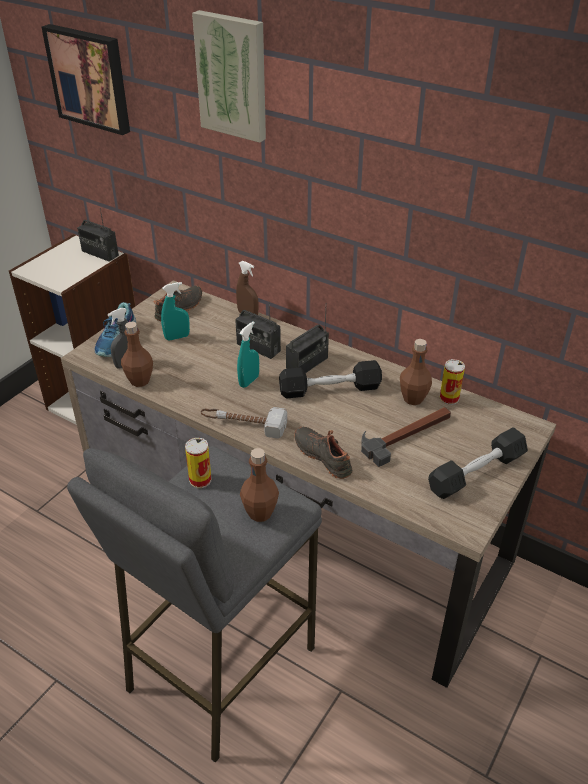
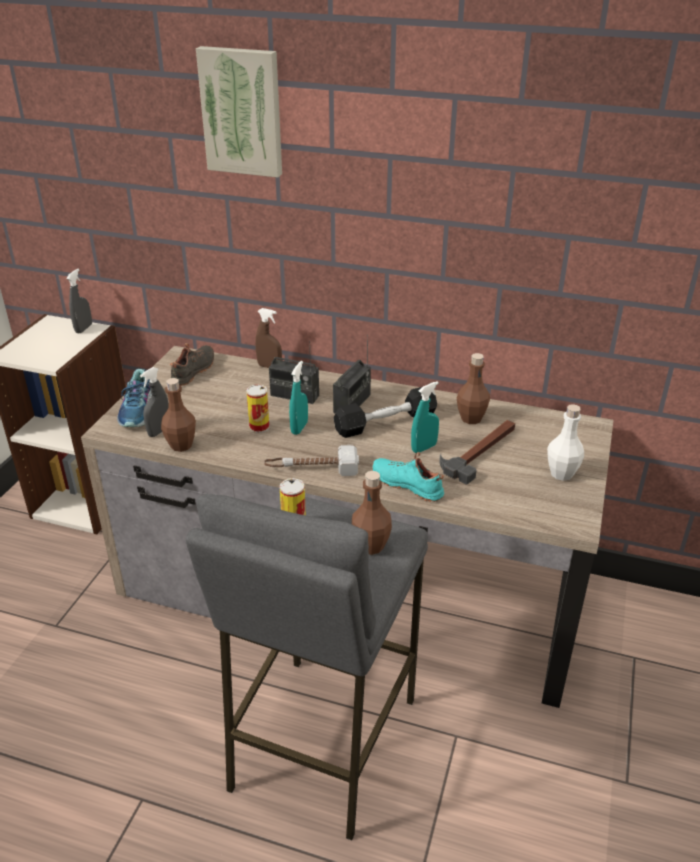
camera: 15 degrees left, 5 degrees down
(90, 78) = (66, 134): picture -> none
(100, 253) = (83, 328): radio -> grey spray bottle
(177, 337) = (203, 398): turquoise spray bottle -> turquoise spray bottle (424, 448)
(324, 456) = (408, 484): black shoe -> turquoise shoe
(449, 398) = (505, 413): can -> can (259, 427)
(476, 473) = (561, 473): black dumbbell -> white bottle

